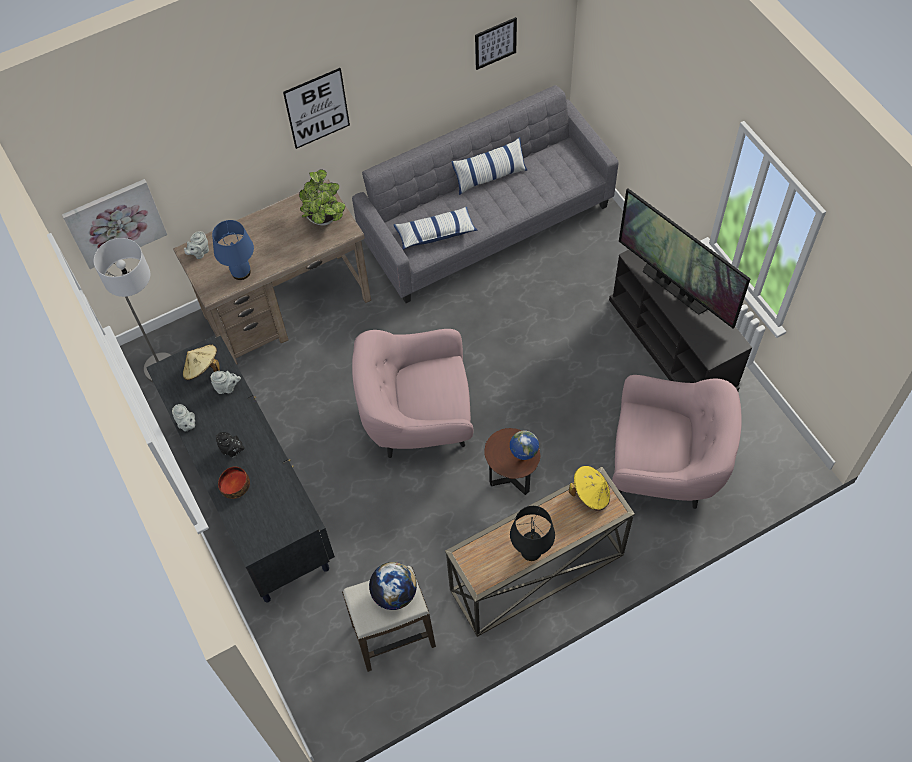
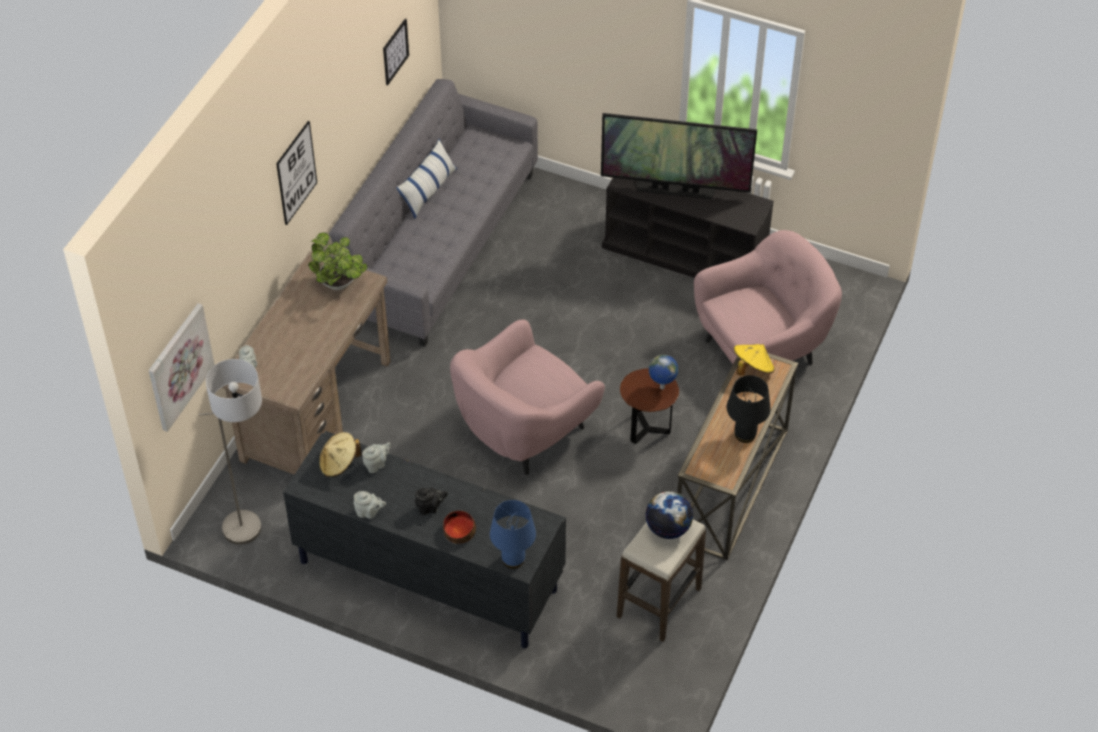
camera: 40 degrees left, 10 degrees down
(241, 272) = (304, 364): blue table lamp -> blue table lamp (513, 559)
(435, 233) = (423, 260): pillow -> none

